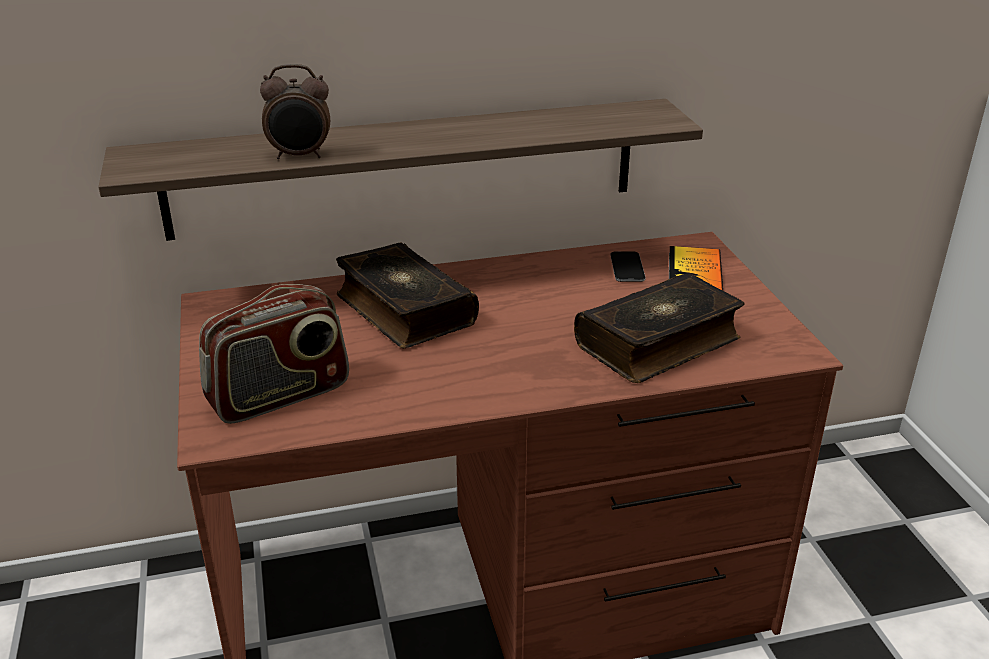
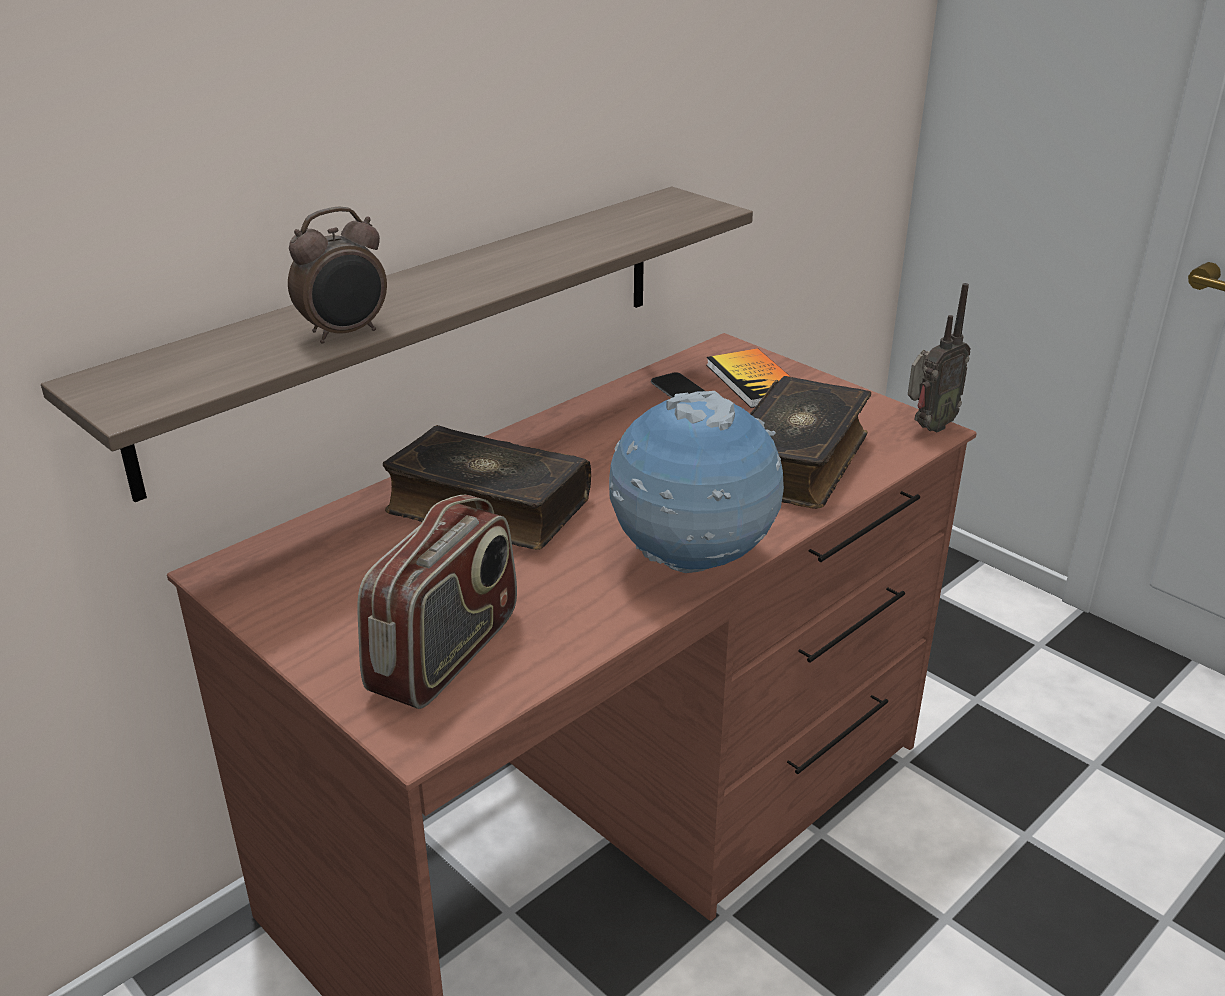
camera: 30 degrees left, 0 degrees up
(499, 391) = (692, 562): none -> globe
(801, 349) = (928, 427): none -> radio

